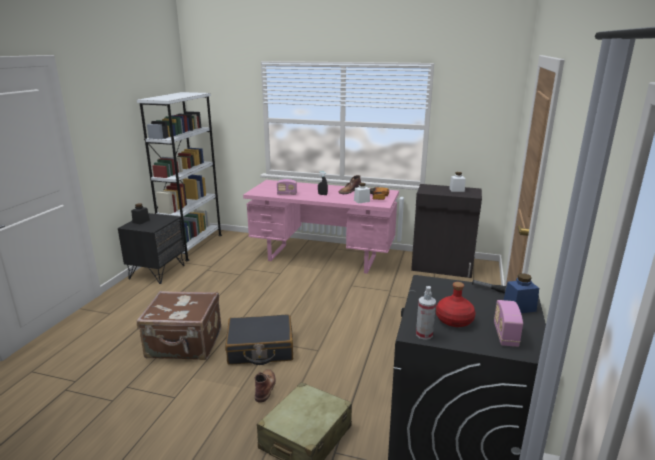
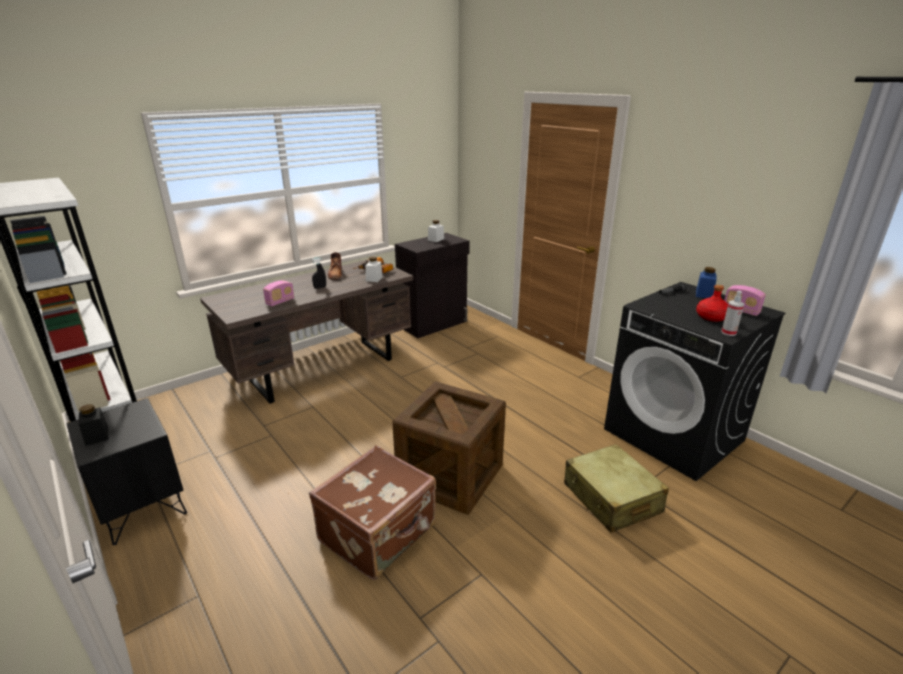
camera: 55 degrees left, 5 degrees up
(260, 348) = (450, 476): black suitcase -> crate
(265, 387) = (519, 496): brown boot -> none
(323, 258) = (323, 368): pink desk -> brown desk

